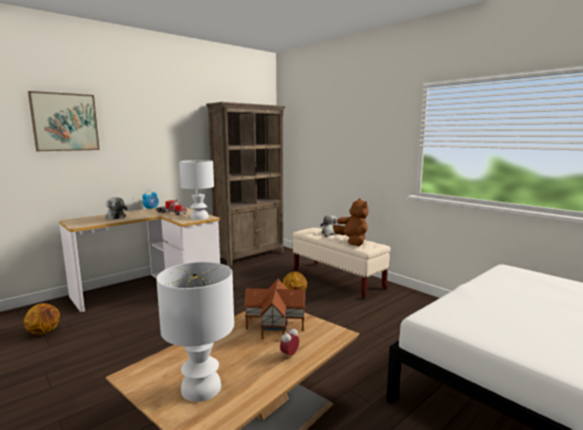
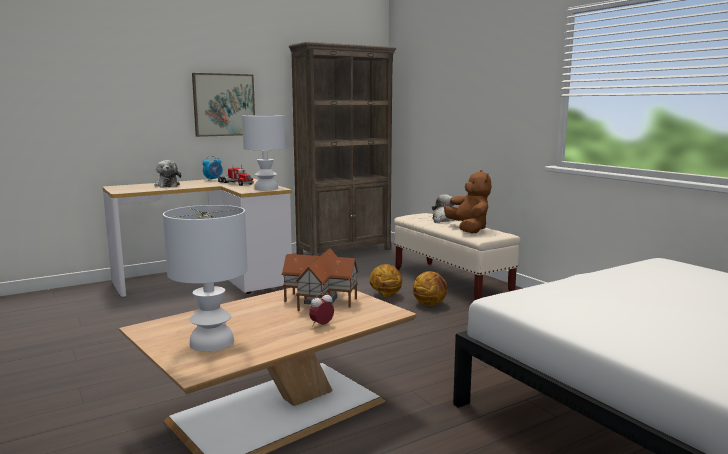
camera: 10 degrees right, 0 degrees up
(44, 332) = (78, 312): basketball -> basketball (430, 304)
(65, 122) = (113, 68): picture -> picture (224, 105)

